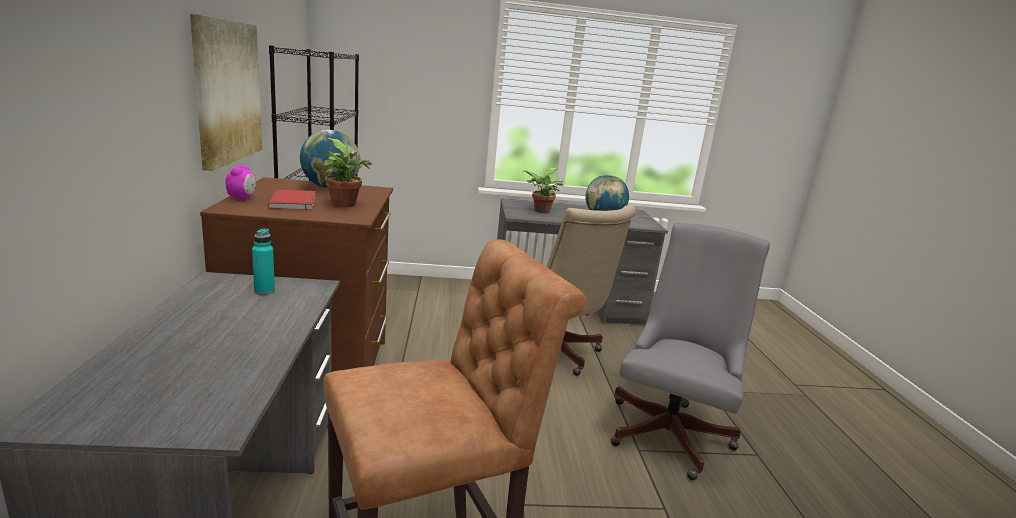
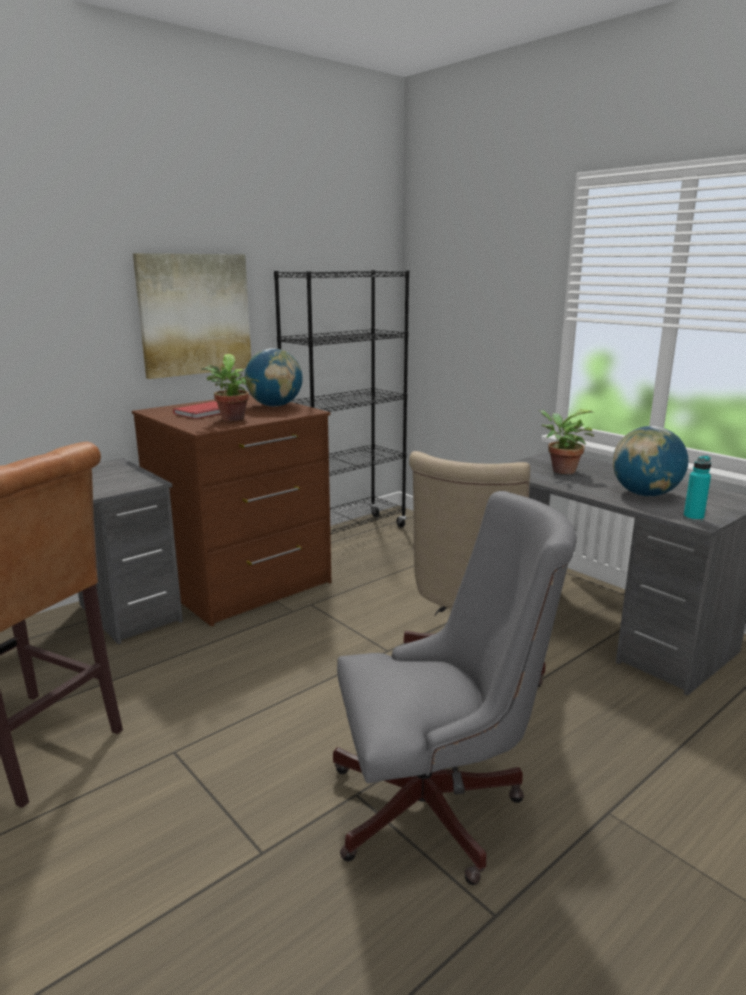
camera: 55 degrees right, 0 degrees up
(242, 198) = (184, 406): alarm clock -> none
(264, 291) = (115, 477): turquoise bottle -> turquoise bottle (693, 518)

